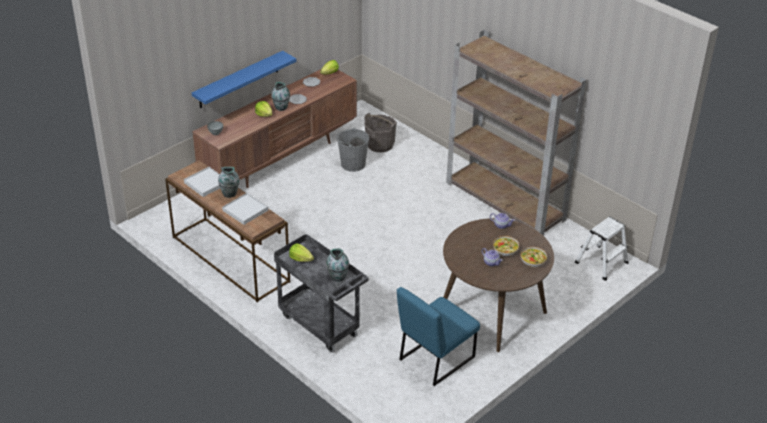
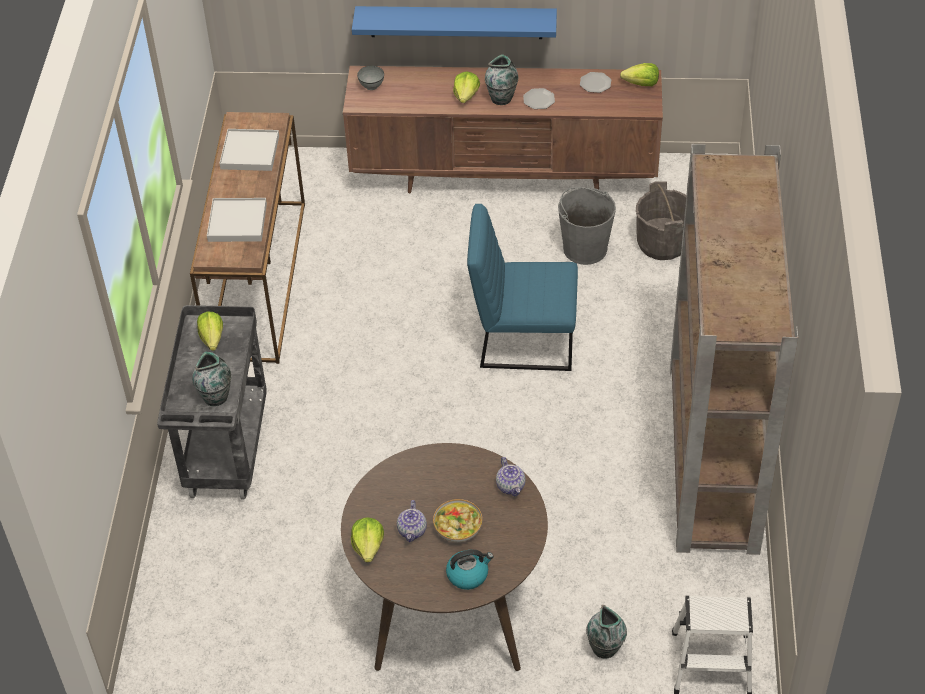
camera: 50 degrees right, 10 degrees up
(230, 194) = (254, 186): vase -> vase (605, 649)
(435, 359) = (289, 610): blue chair -> blue chair (523, 340)
(484, 278) = (368, 546): none -> lettuce
(533, 261) = (468, 574): bowl -> kettle

